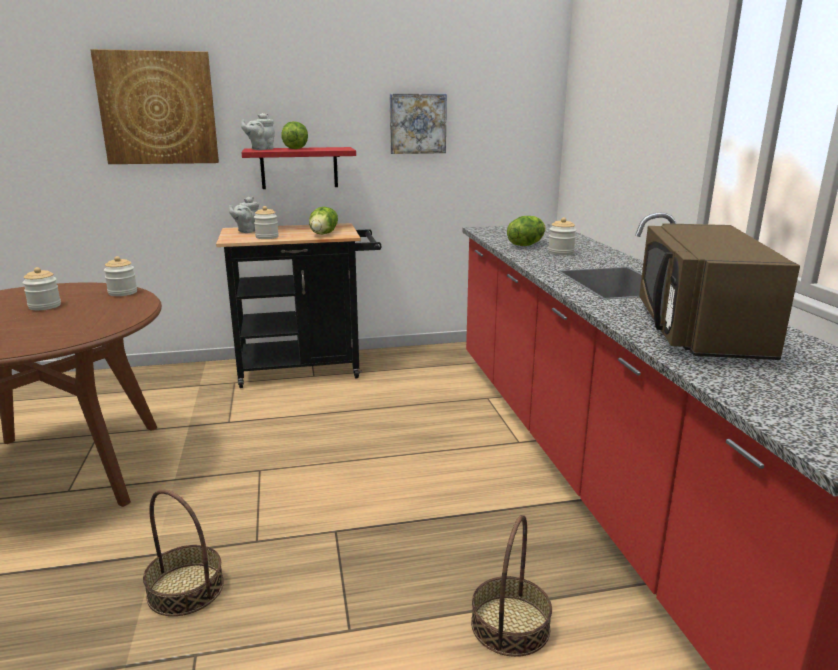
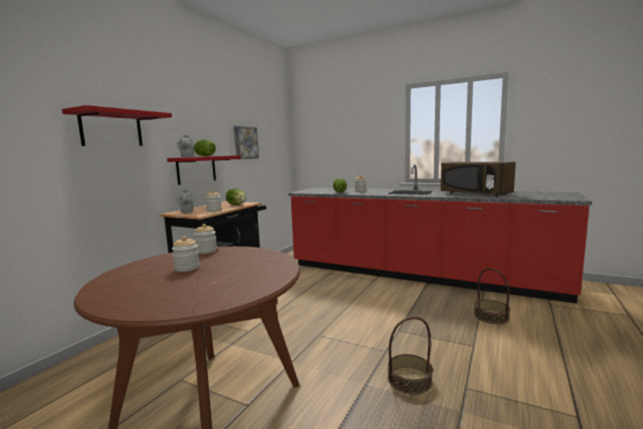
camera: 50 degrees left, 10 degrees down
(158, 108) = (111, 129): picture -> red shelf

